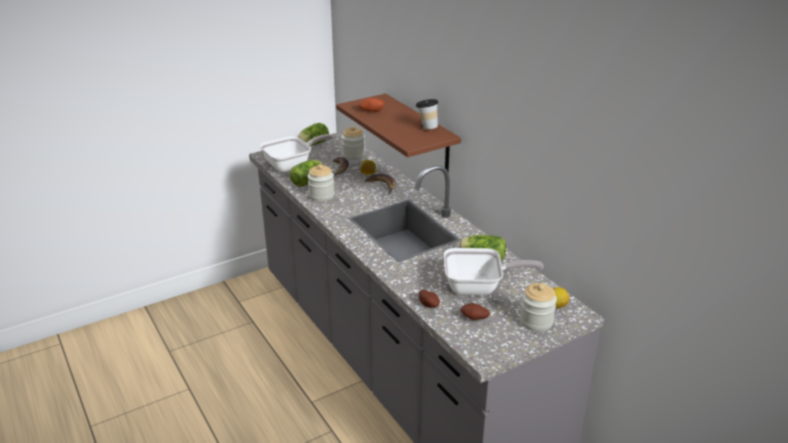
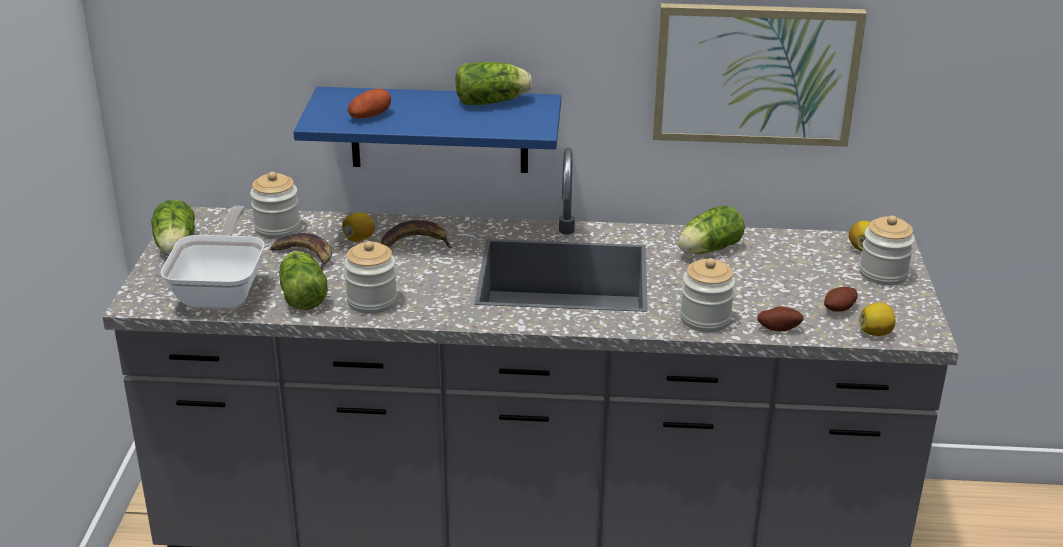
camera: 55 degrees left, 0 degrees up
(410, 280) = (705, 319): none -> jar
(420, 136) = (439, 130): brown shelf -> blue shelf
(426, 127) = (494, 101): cup -> lettuce
(464, 338) = (875, 333): none -> lemon
(479, 287) = (774, 279): frying pan -> none
(538, 165) = (755, 74): none -> picture

